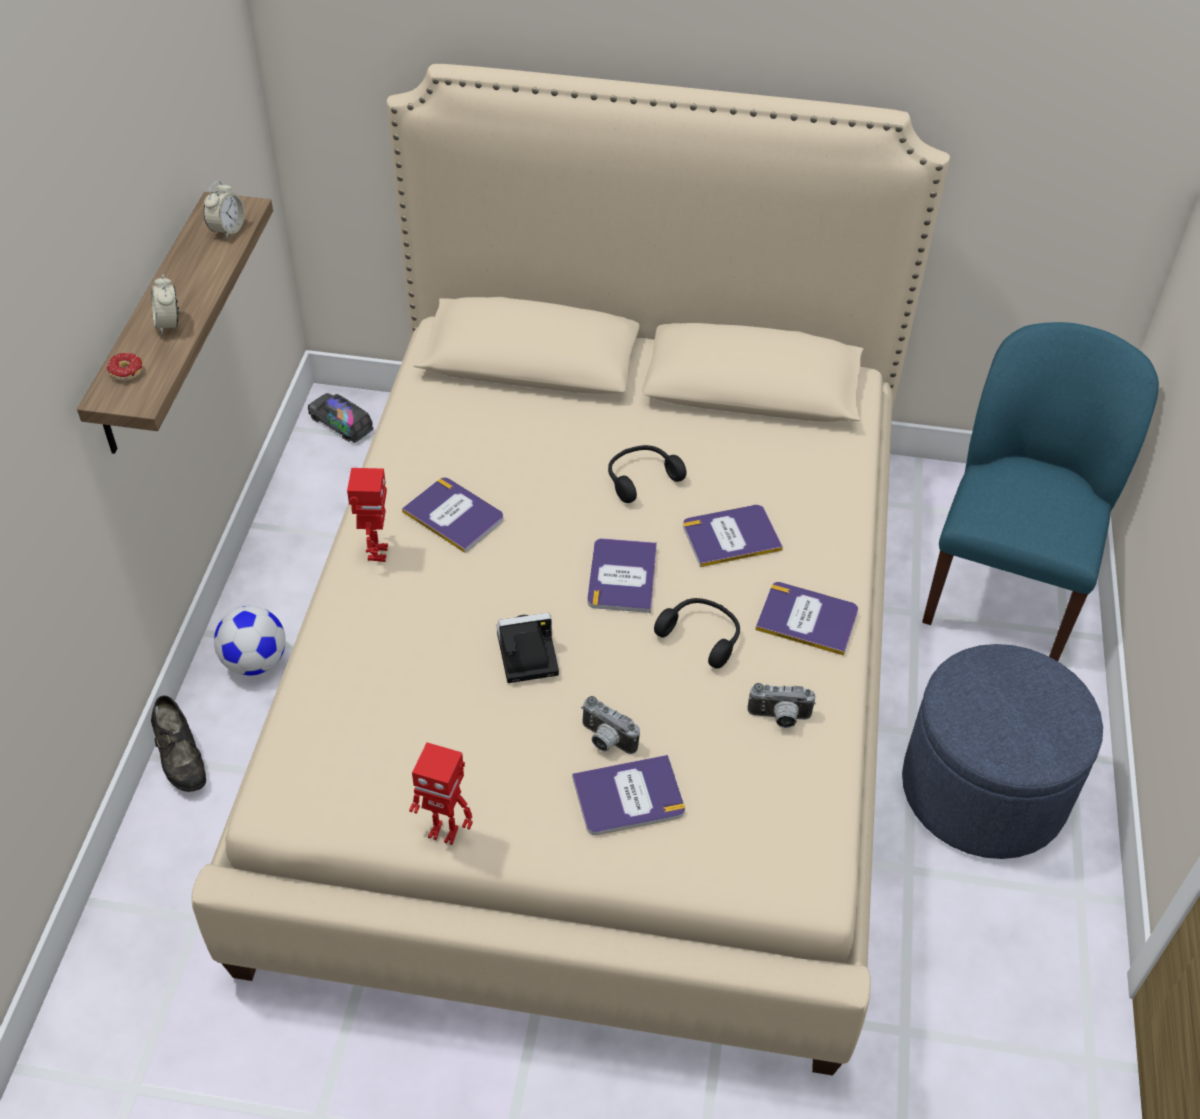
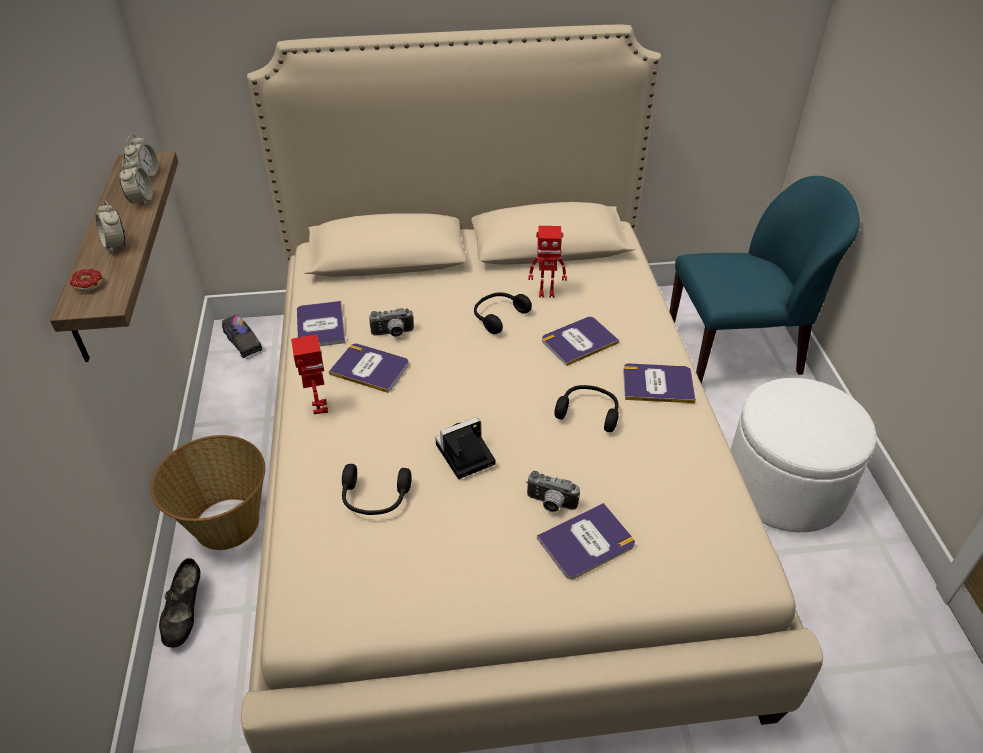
camera: 15 degrees left, 5 degrees down
(181, 760) = (185, 614): black shoe -> black shoe turned 45 degrees clockwise
(212, 265) = (141, 200): none -> alarm clock
(255, 661) = (225, 523): football -> basket
(341, 424) = (243, 343): toy truck -> toy truck turned 150 degrees counterclockwise
(402, 683) = (374, 498): none -> black headphones
(444, 831) = (451, 608): toy robot -> toy robot (546, 293)
(622, 576) = (513, 384): book -> book (320, 325)
(779, 718) = (671, 457): camera -> camera (393, 334)
(983, 790) = (784, 486): blue ottoman -> white ottoman
(1006, 583) = (736, 351): blue chair -> blue chair turned 75 degrees clockwise

